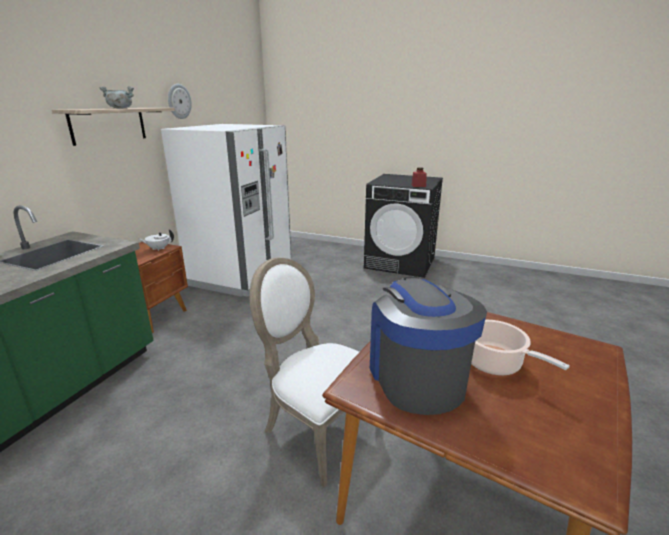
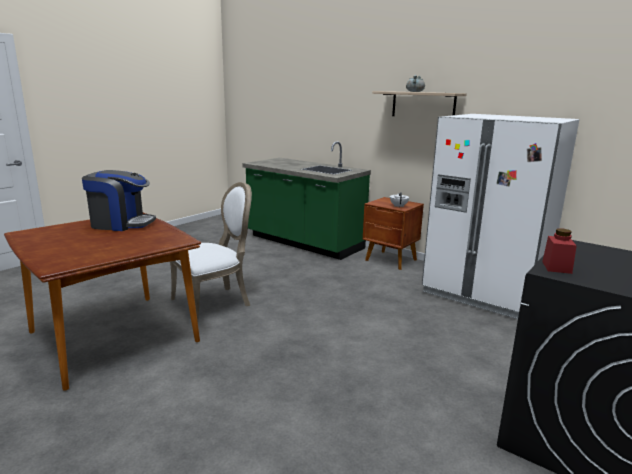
camera: 105 degrees right, 5 degrees down
(179, 101) = (510, 89): wall clock -> none
(496, 364) = (98, 239): cooking pot -> none

